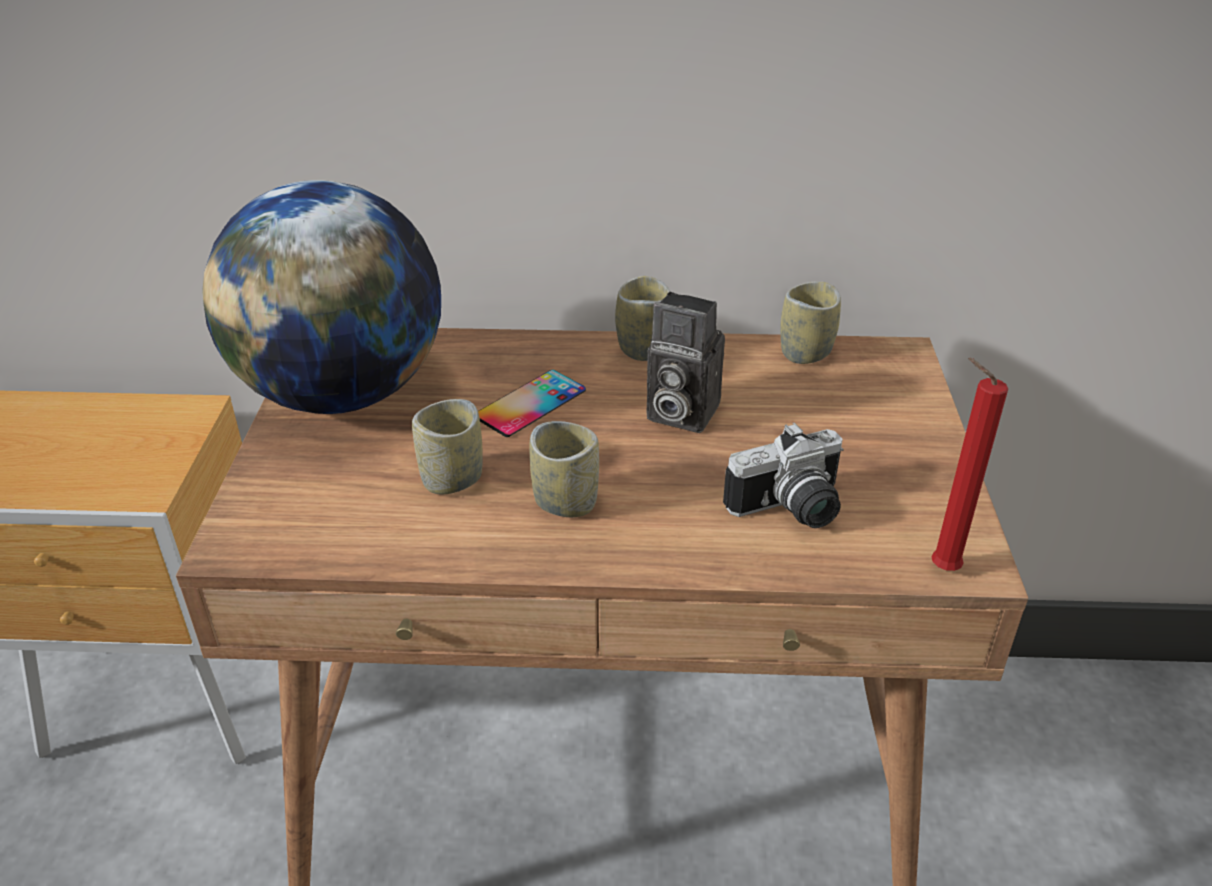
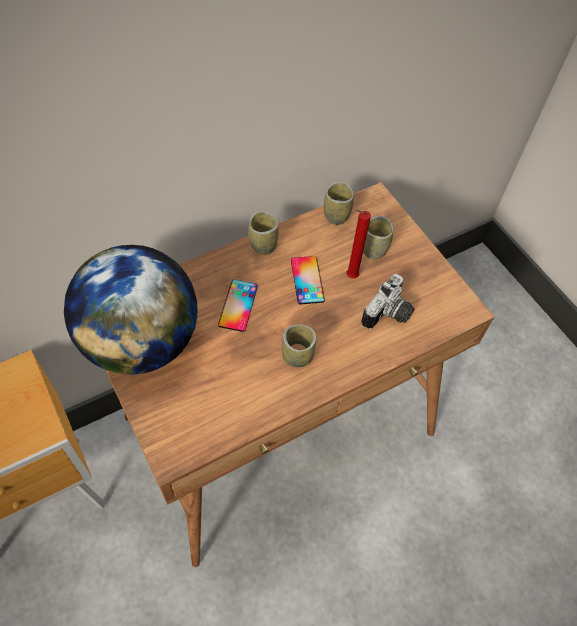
camera: 35 degrees left, 20 degrees up
(452, 479) = (238, 368): cup -> cup (374, 249)
(677, 413) = (307, 280): camera -> phone
(939, 568) = (458, 318): red candle -> red candle (350, 276)

